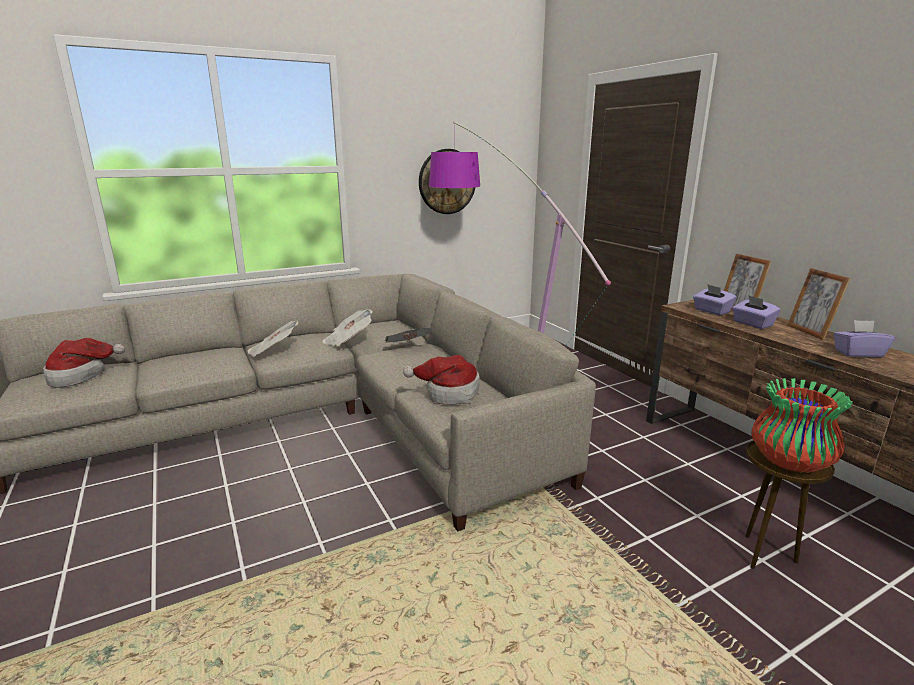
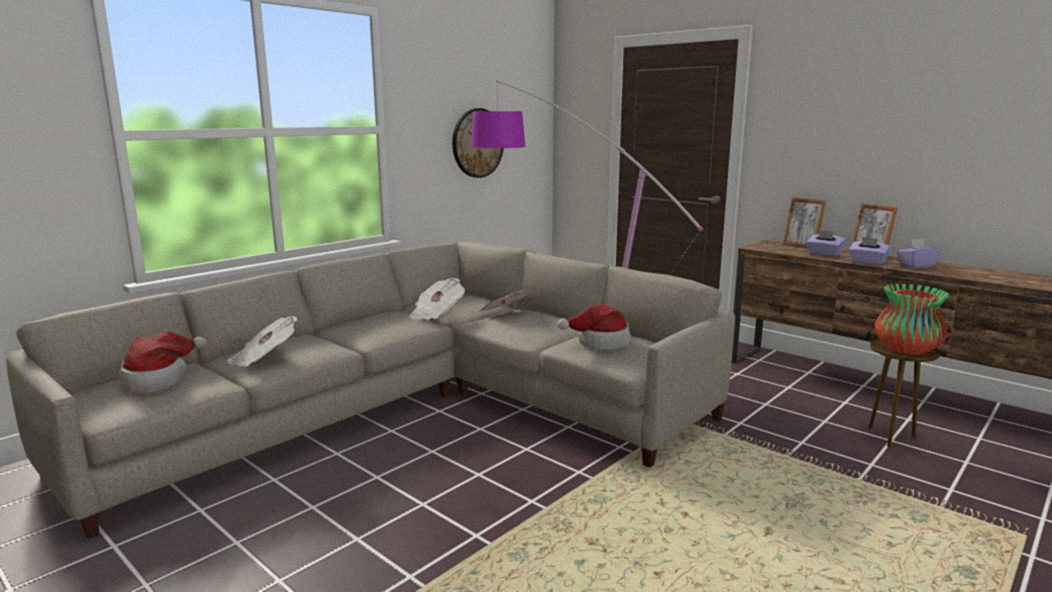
camera: 20 degrees left, 5 degrees down
(273, 352) = (364, 332): newspaper -> newspaper (264, 359)
(711, 311) = (782, 249): purple tissue box -> purple tissue box (867, 263)

